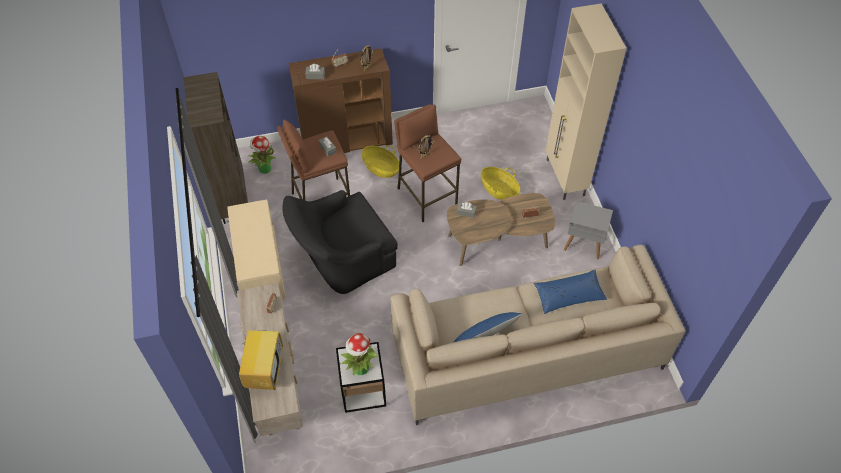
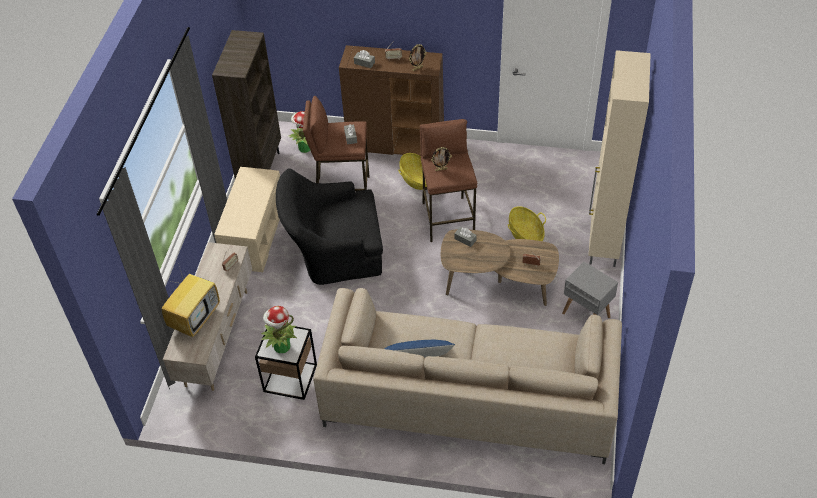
camera: 25 degrees right, 5 degrees down
(569, 295) = (523, 349): blue pillow -> none

